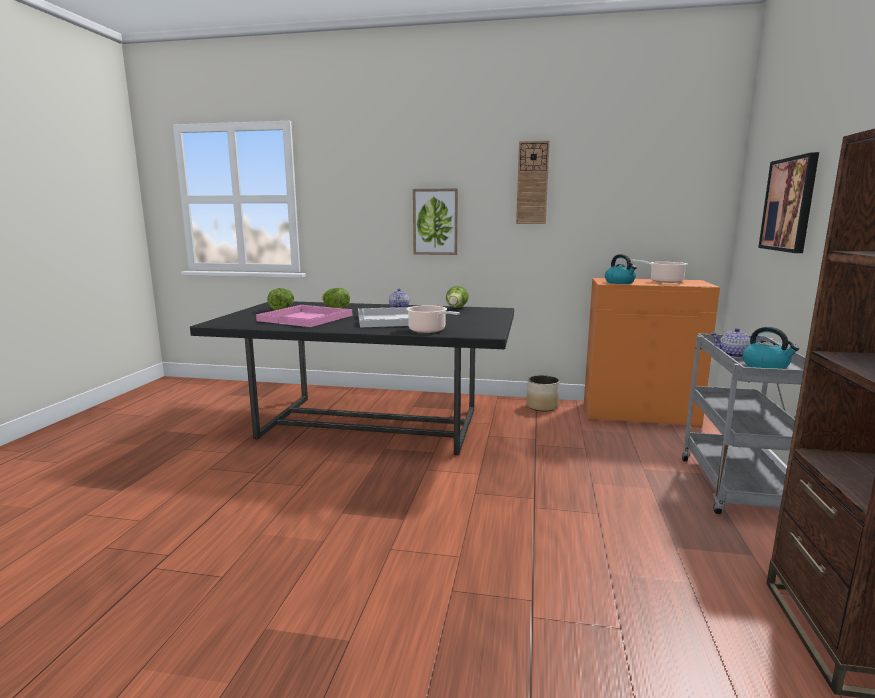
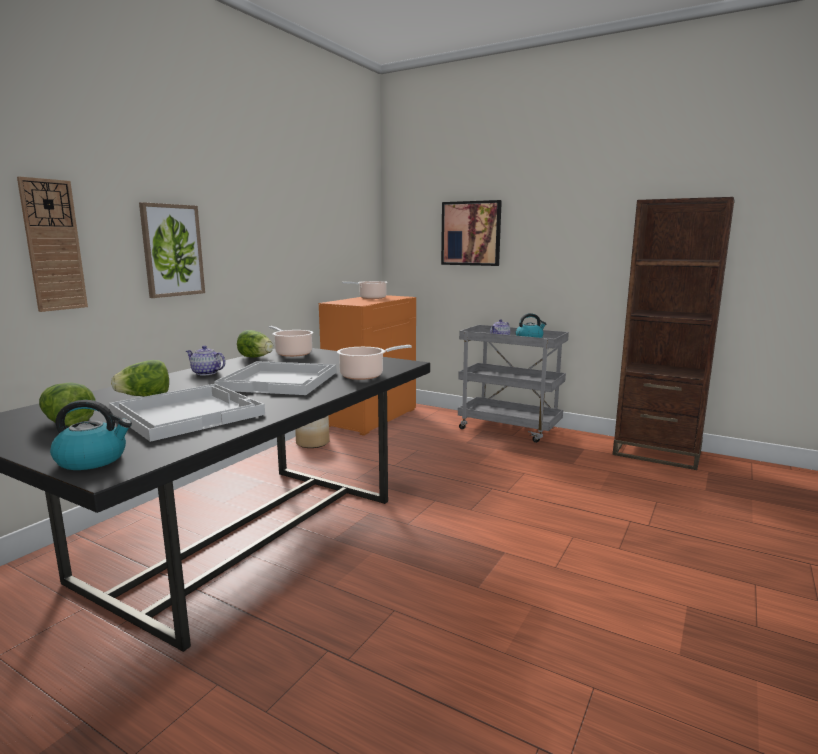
camera: 70 degrees left, 0 degrees up
(306, 318) = (188, 413): pink tray -> white tray
(481, 311) = (292, 353): none -> cooking pot
(532, 183) = (264, 205): wall clock -> wall clock (53, 245)
(620, 282) = (362, 303): kettle -> kettle (93, 460)

